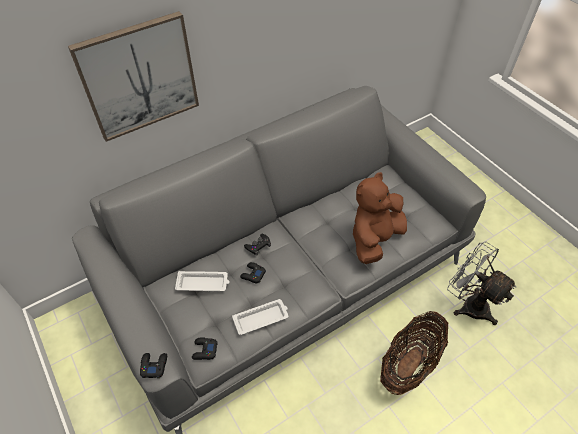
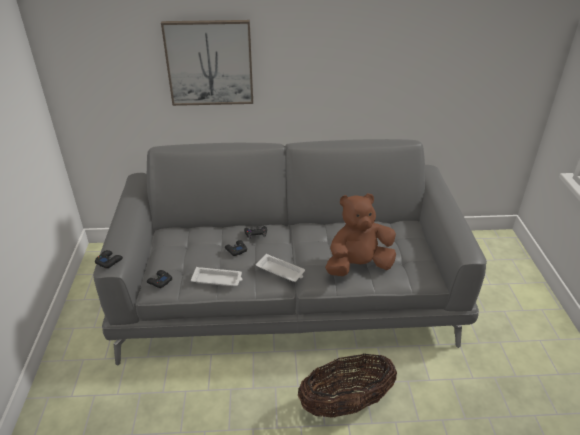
camera: 30 degrees right, 15 degrees down
(203, 283) = (195, 241): white tray -> white tray (281, 271)
(468, 304) = (445, 385): grey fan -> none

